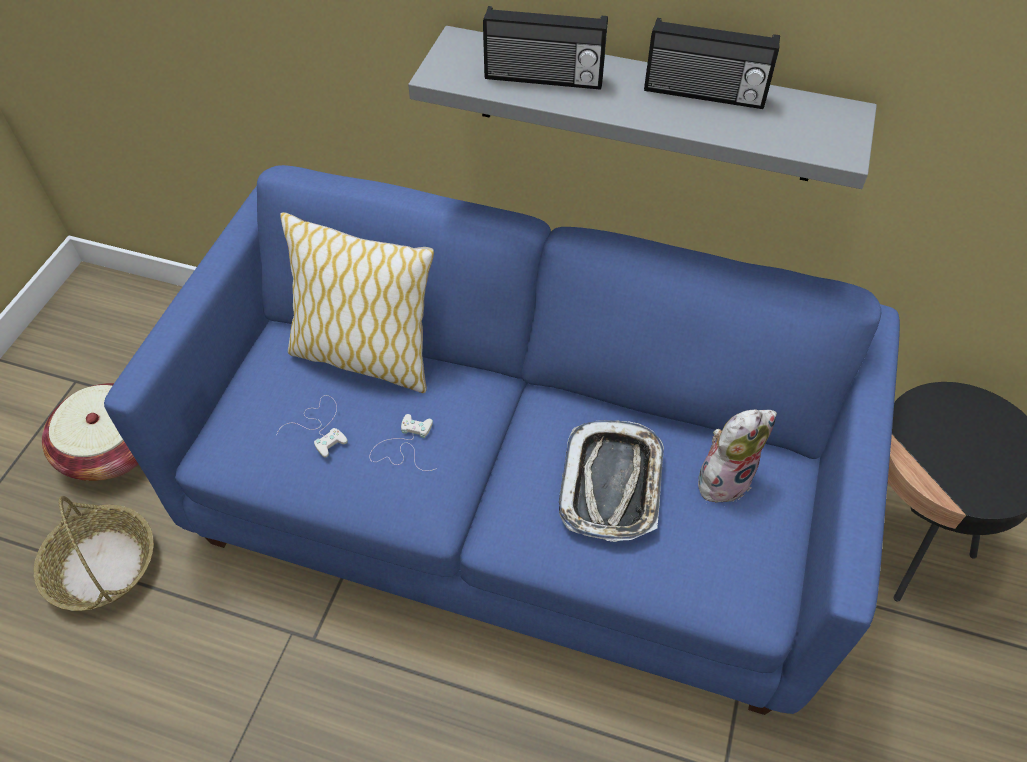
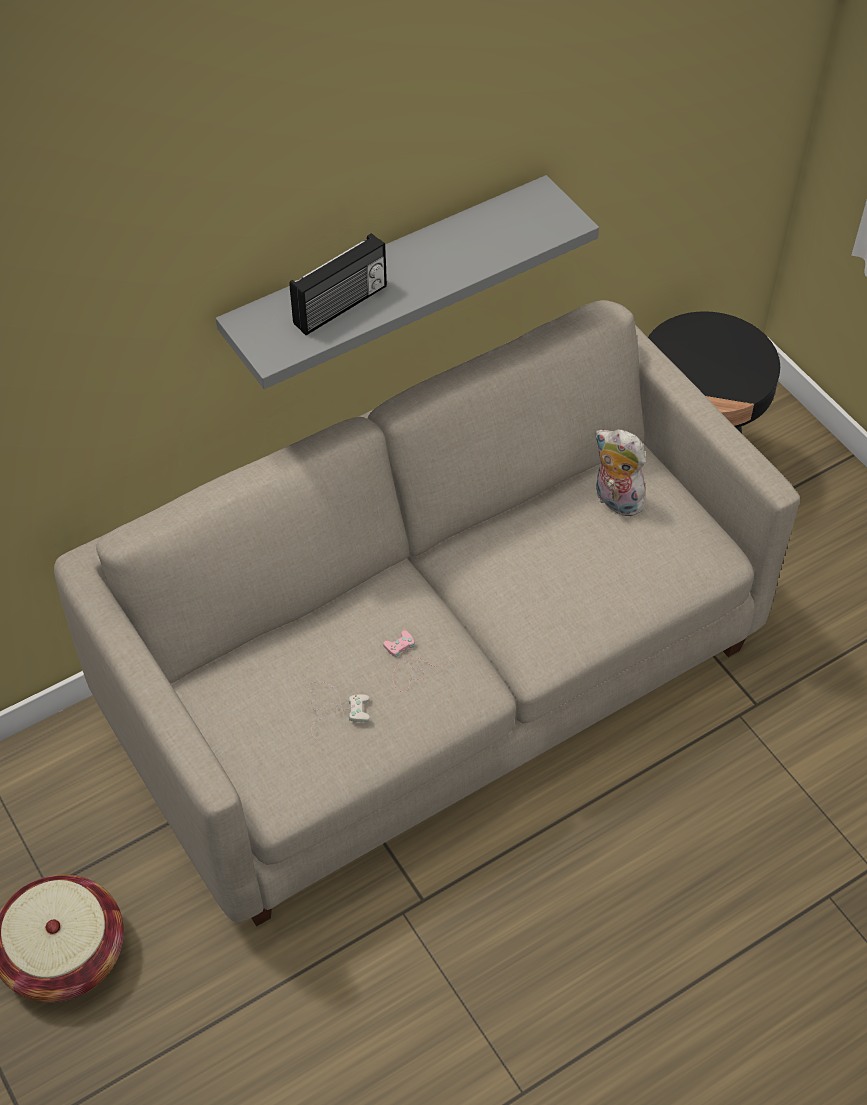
camera: 50 degrees left, 0 degrees up
(103, 566) = (196, 1027): basket -> none
(364, 356) = (289, 638): pillow -> none
(404, 446) = (409, 664): white game controller -> pink game controller
(515, 502) = (434, 677): blue sofa -> beige sofa
(612, 484) = (561, 564): tray -> none
(704, 94) = (449, 242): radio -> none
(723, 478) = (615, 501): plush toy -> plush toy turned 60 degrees counterclockwise

